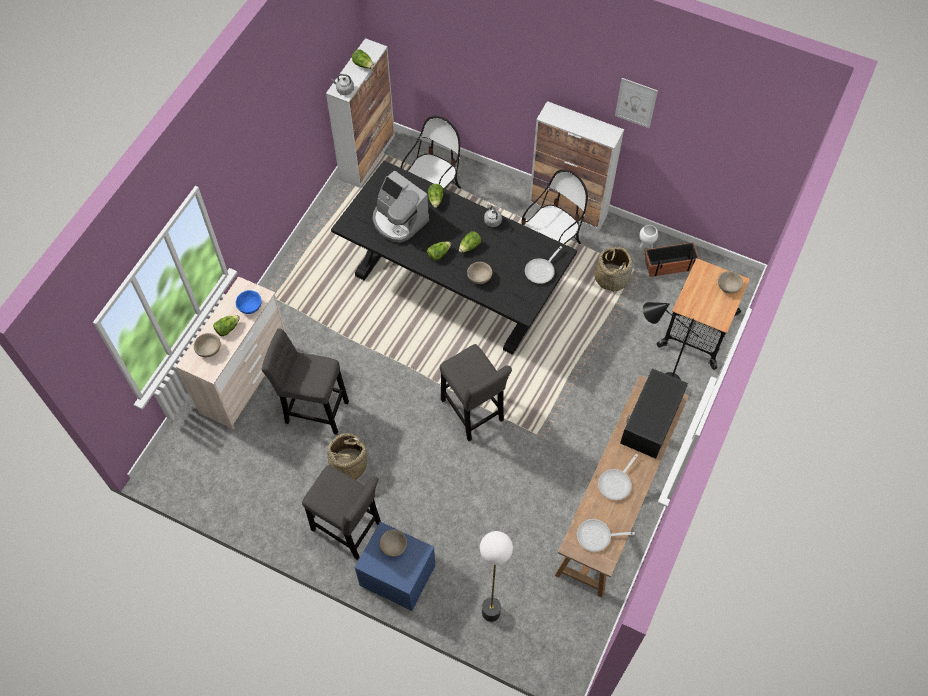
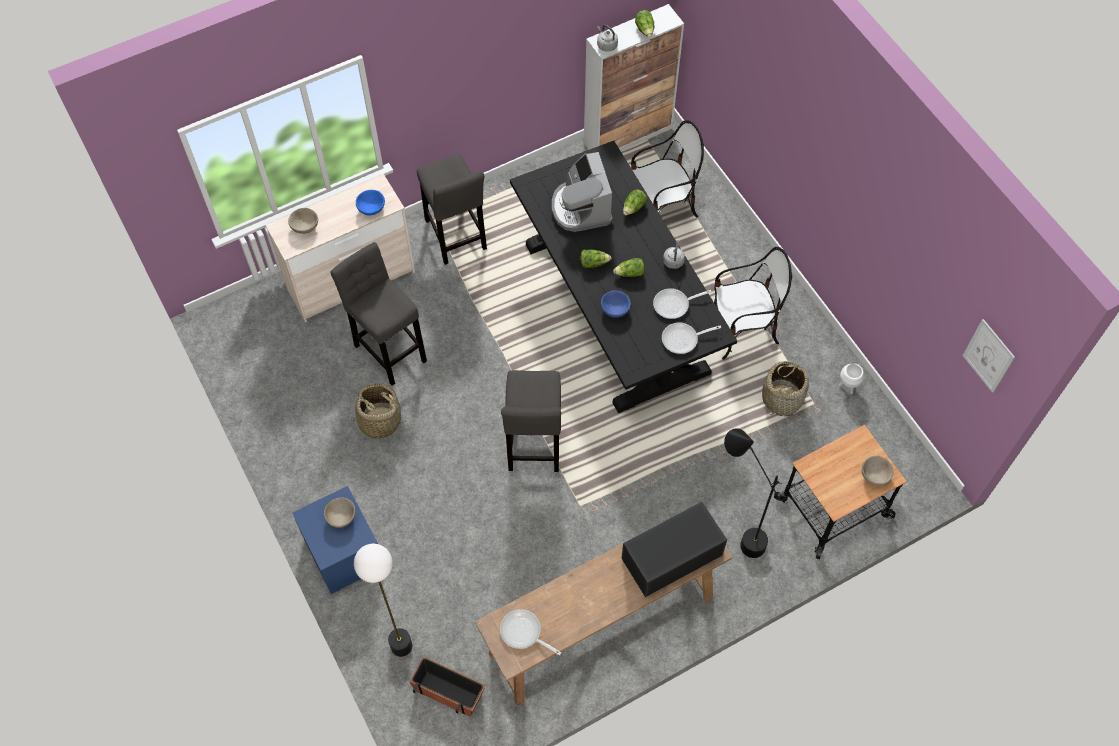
camera: 35 degrees right, 0 degrees up
(227, 328) = (336, 216): lettuce -> none
(349, 529) = (334, 481): grey stool -> grey stool (456, 238)
(479, 277) = (615, 309): beige bowl -> blue bowl
(568, 209) = (793, 302): cabinet -> none
(616, 483) = (585, 595): frying pan -> frying pan (674, 305)
(636, 103) = (881, 214): picture -> picture (988, 356)
(669, 265) = (855, 422): planter -> planter (448, 691)

